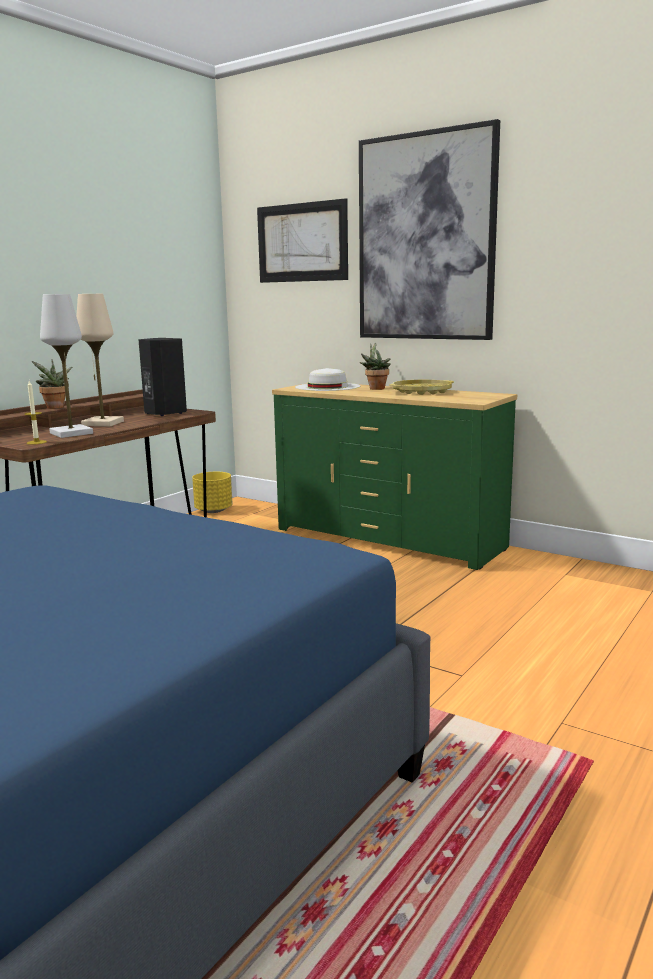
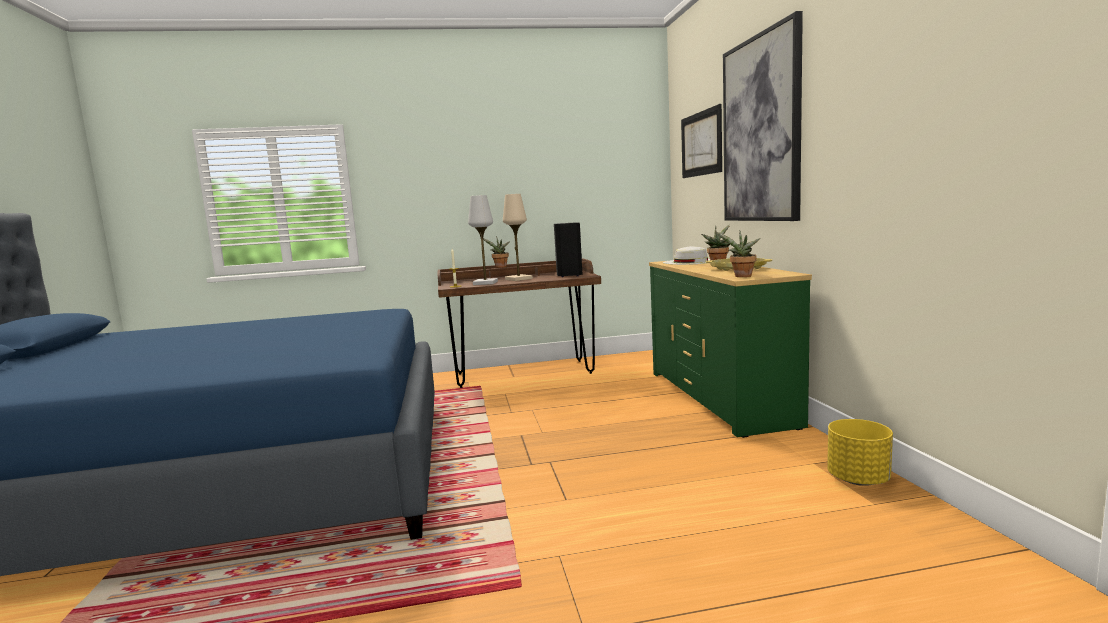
camera: 45 degrees right, 5 degrees down
(214, 510) = (640, 354): yellow planter -> yellow planter (858, 479)
(469, 400) = (741, 276): none -> potted plant

